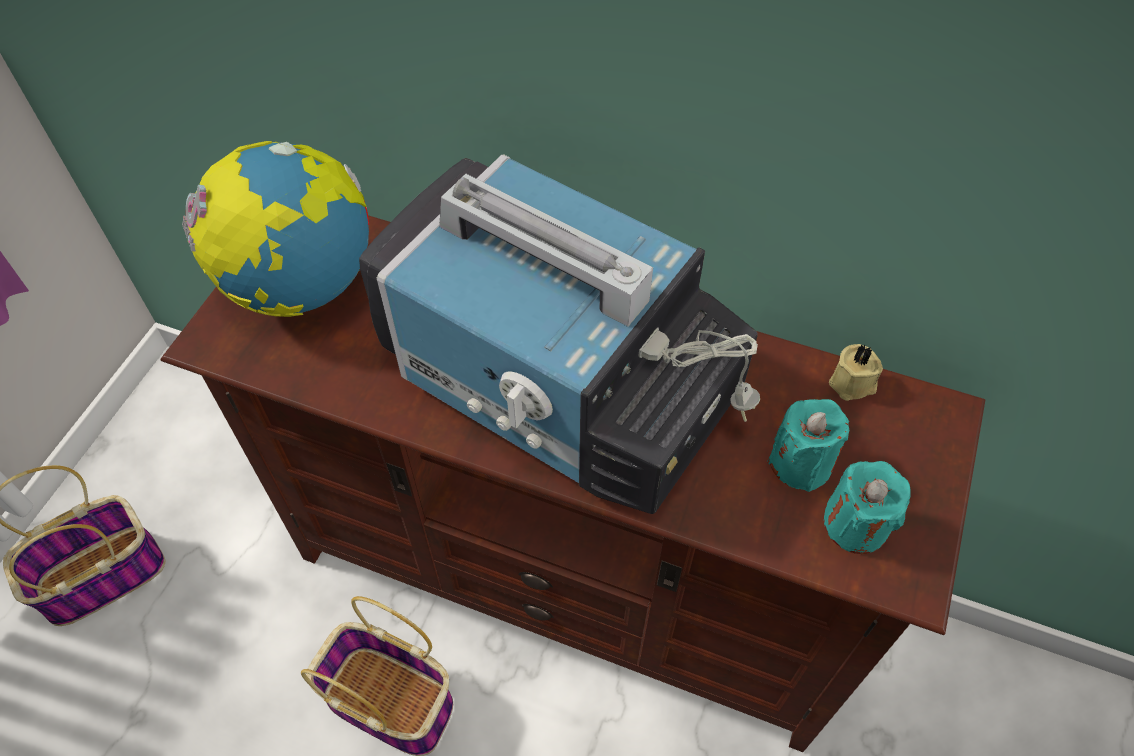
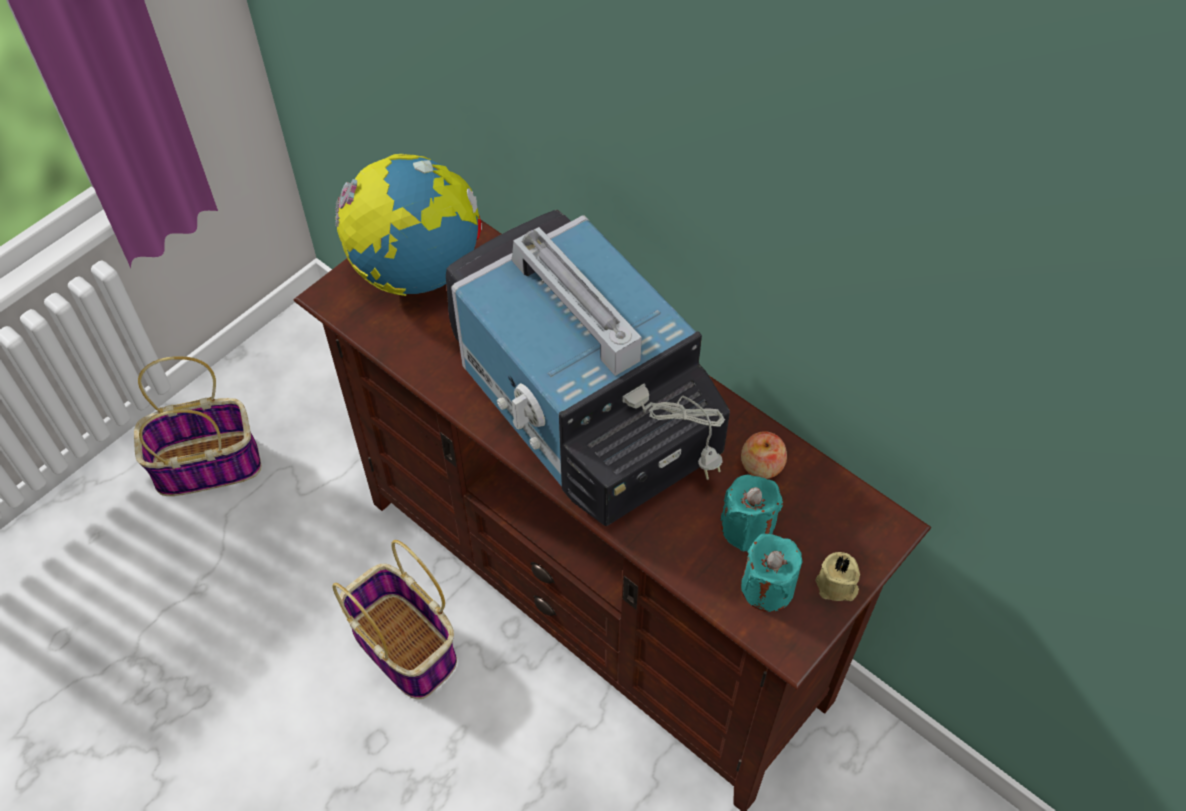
camera: 20 degrees right, 0 degrees up
(781, 387) = (762, 465): none -> apple
(853, 384) = (823, 480): beige candle -> beige candle (836, 586)

